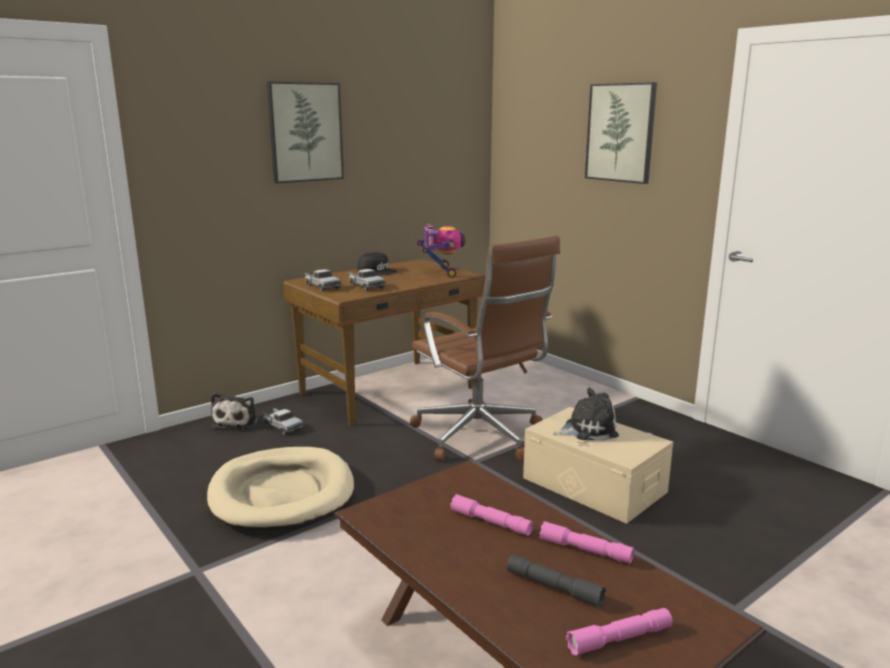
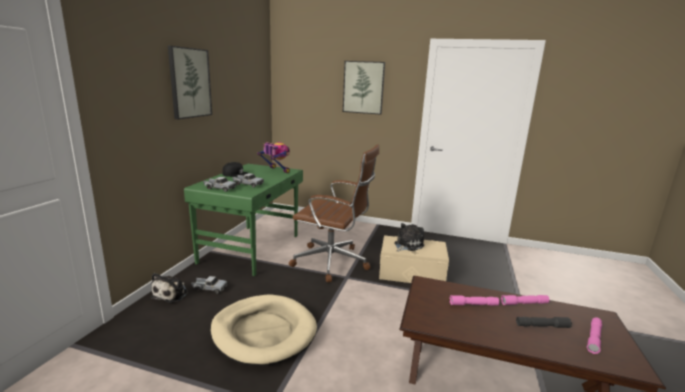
camera: 35 degrees left, 0 degrees up
(237, 421) = (171, 294): plush toy -> plush toy turned 45 degrees clockwise
(389, 391) = (252, 248): brown desk -> green desk

